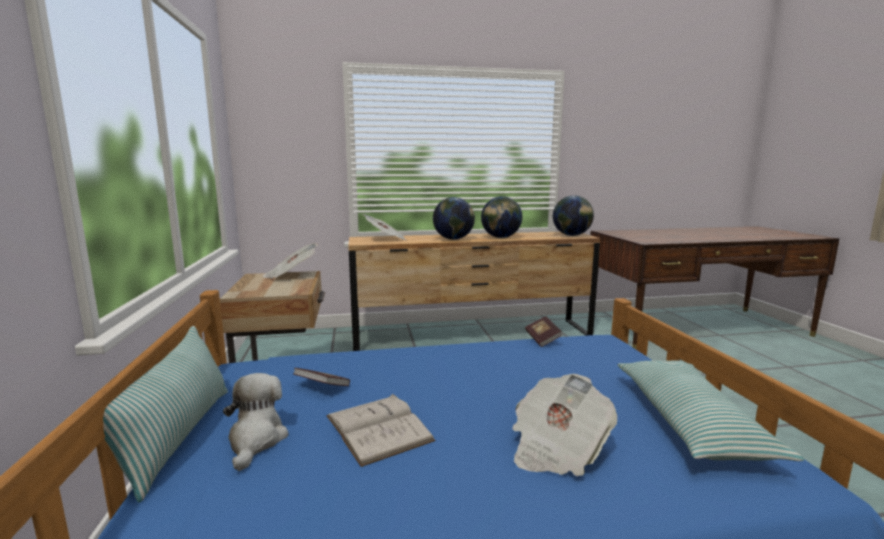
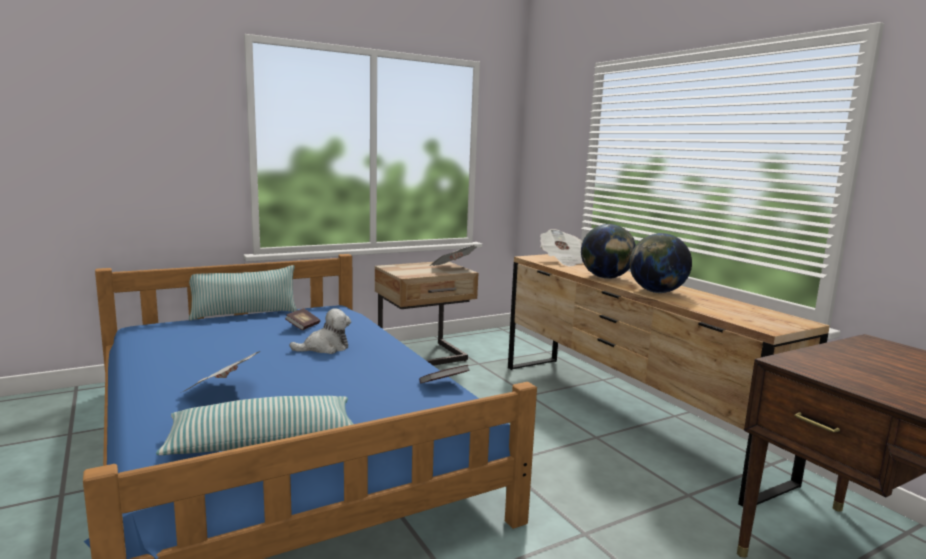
camera: 70 degrees right, 0 degrees up
(256, 440) = (236, 325): plush toy -> plush toy (325, 348)
(378, 428) = (249, 345): white book -> none
(571, 235) = (758, 321): globe -> none

